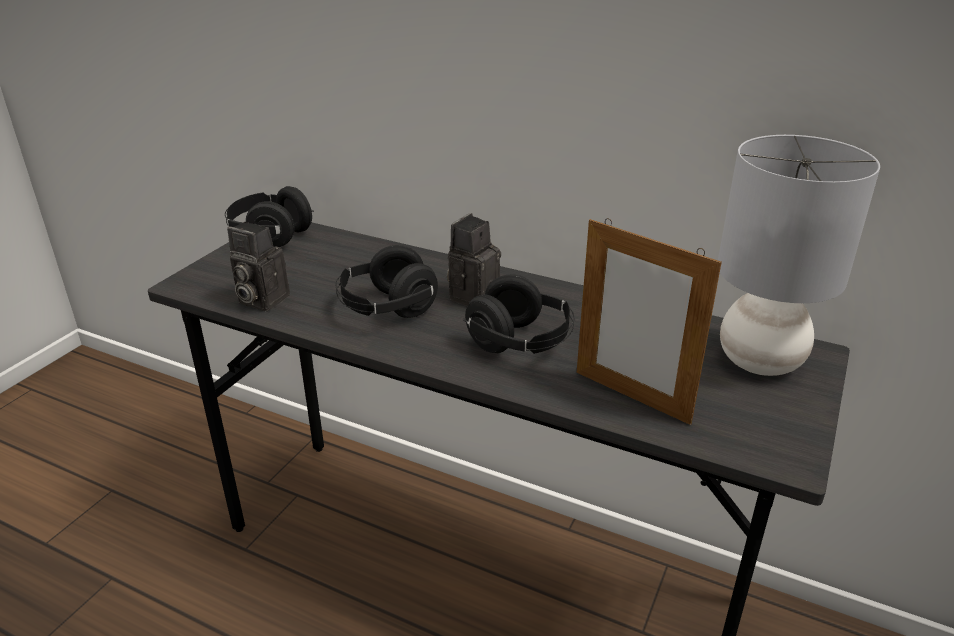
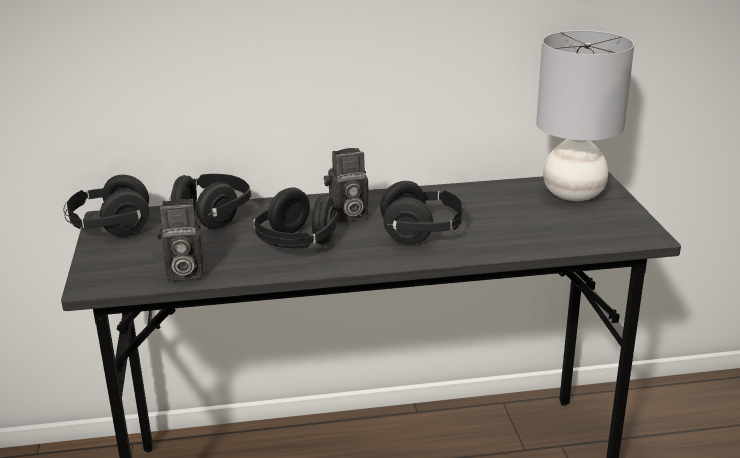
camera: 35 degrees left, 5 degrees down
(359, 253) = (213, 216): none -> black headphones
(473, 295) = (347, 215): camera -> camera turned 105 degrees counterclockwise
(631, 397) = (530, 237): picture frame -> none

